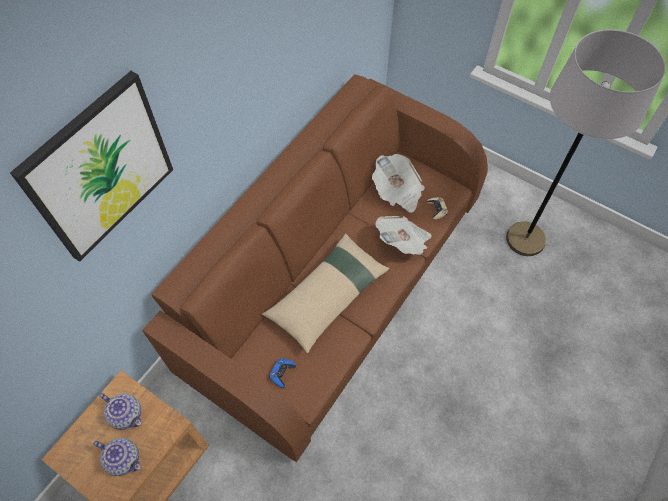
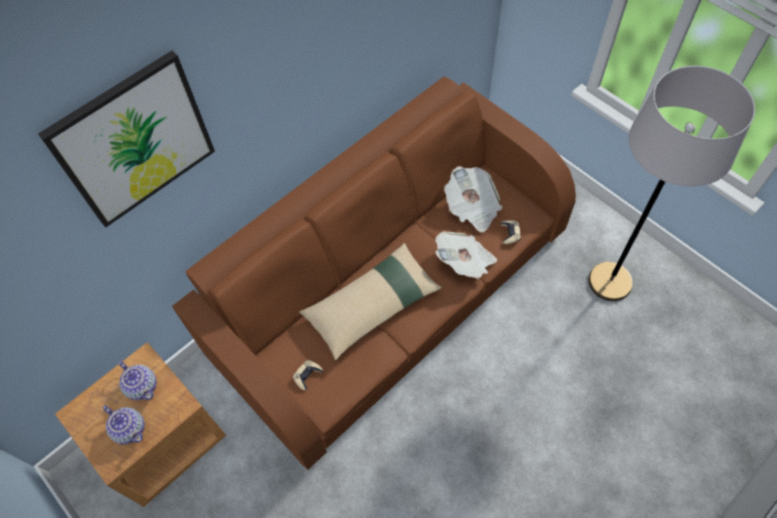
camera: 15 degrees right, 0 degrees up
(282, 373) = (307, 375): blue game controller -> beige game controller

